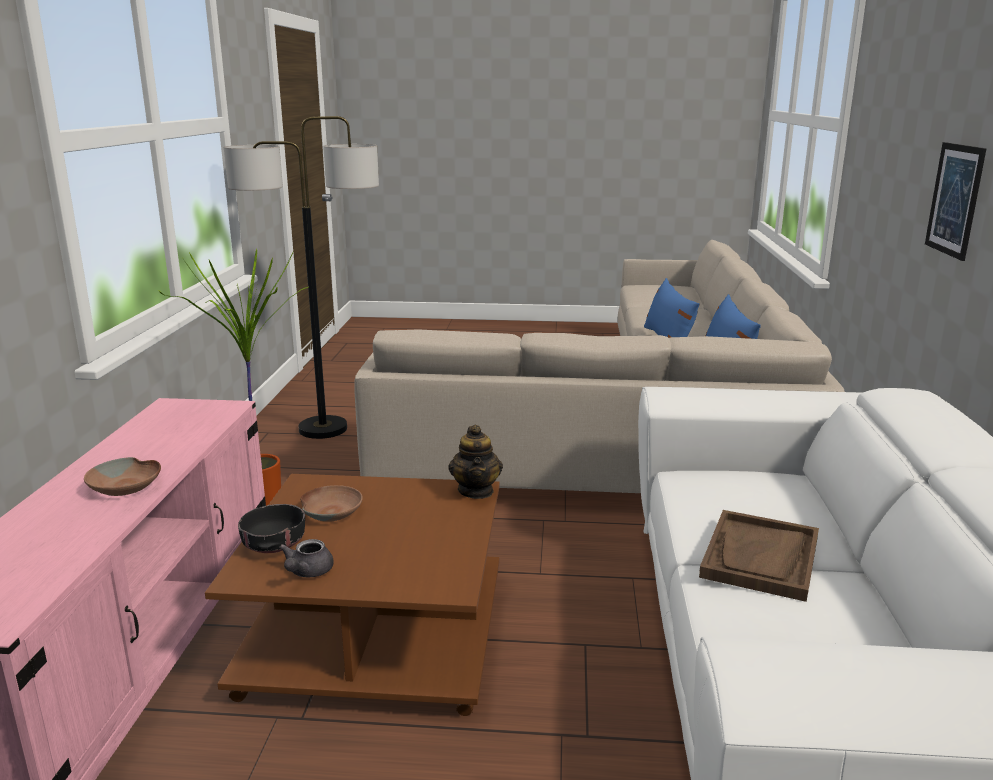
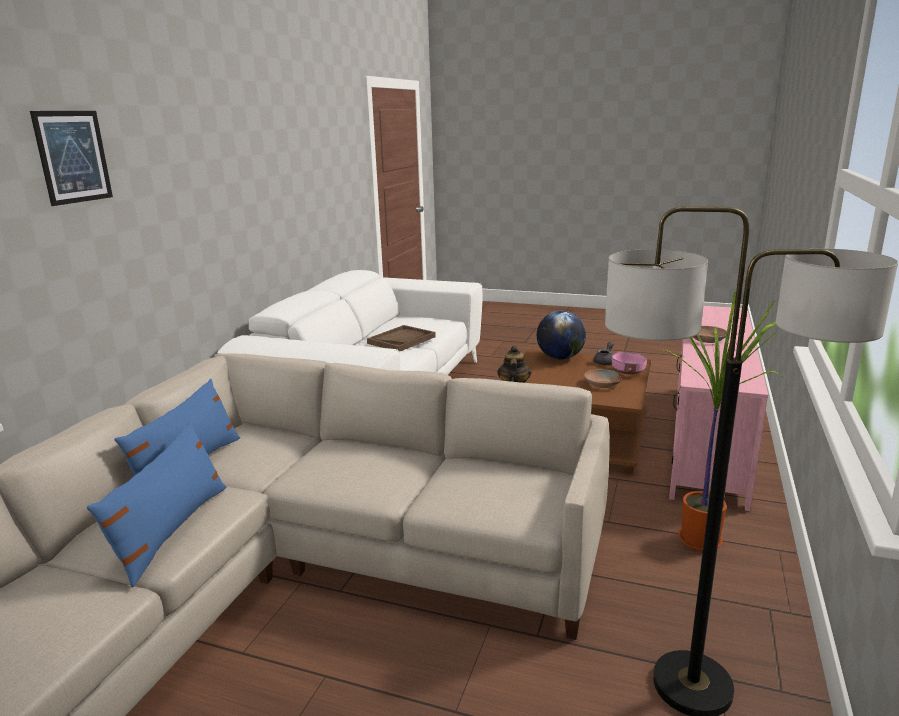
camera: 165 degrees left, 0 degrees up
(274, 545) = (628, 372): black bowl -> pink bowl
(401, 576) = (560, 358): none -> globe
(954, 199) = (192, 219): picture -> picture (73, 157)

